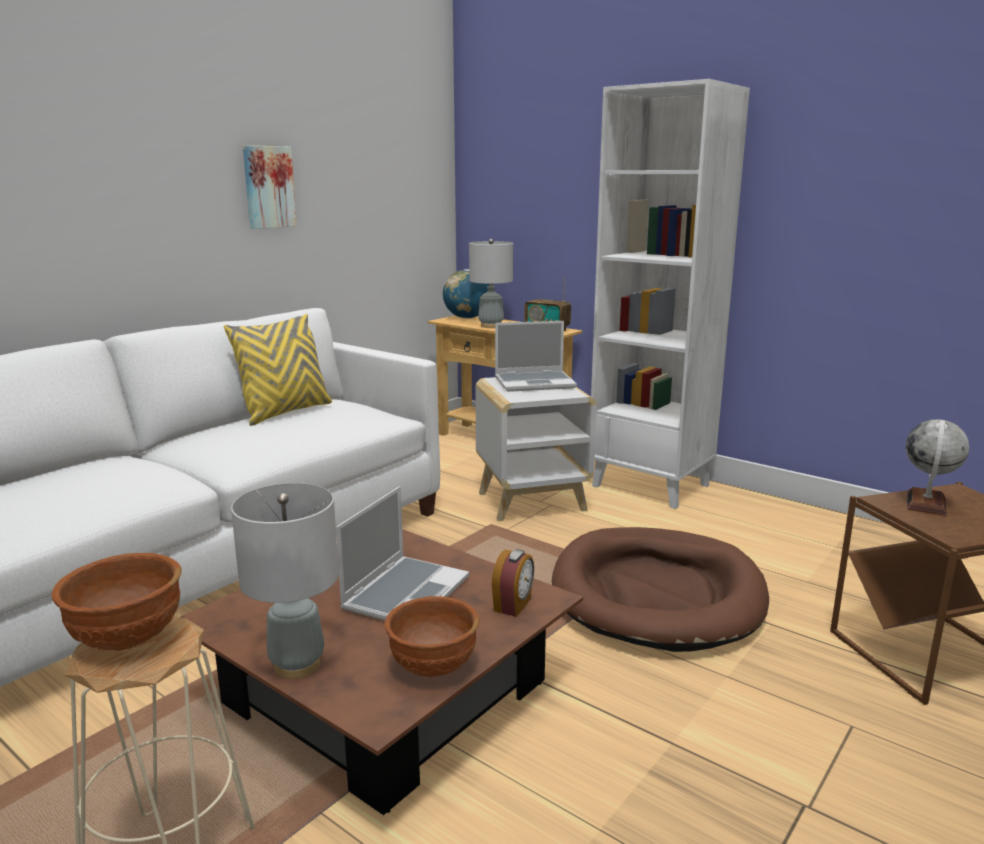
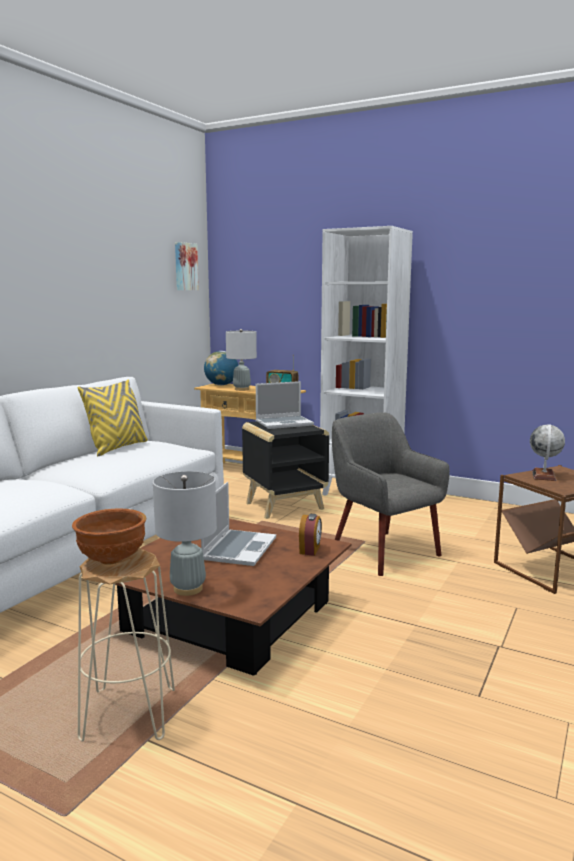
camera: 10 degrees left, 5 degrees down
(268, 187) = (92, 293): picture -> picture (185, 266)
(432, 667) = (274, 583): brown bowl -> none
(533, 501) = (285, 506): white side table -> black side table
(656, 594) = (383, 551): brown dog bed -> grey armchair

